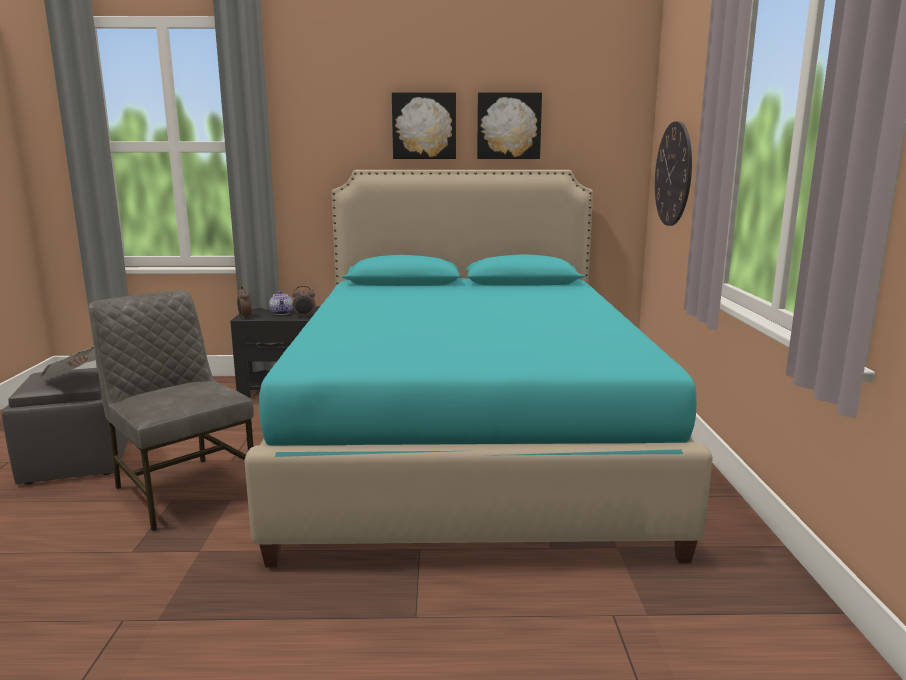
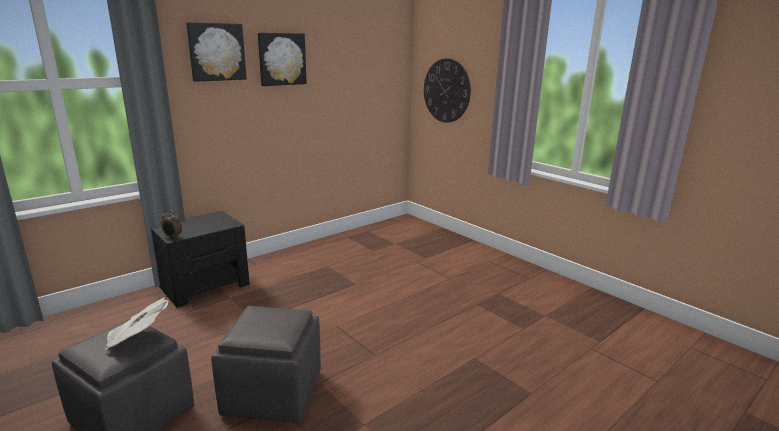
camera: 40 degrees left, 5 degrees up
(182, 490) = (272, 392): grey chair -> grey ottoman
(282, 313) = (197, 225): teapot -> none
(304, 317) = (224, 225): alarm clock -> none
(467, 443) = (394, 286): turquoise bed -> none
(508, 126) = (336, 58): picture -> picture (216, 52)

